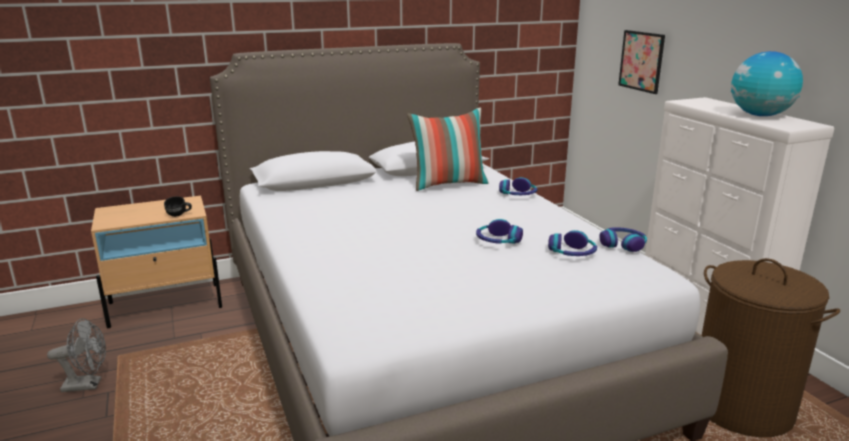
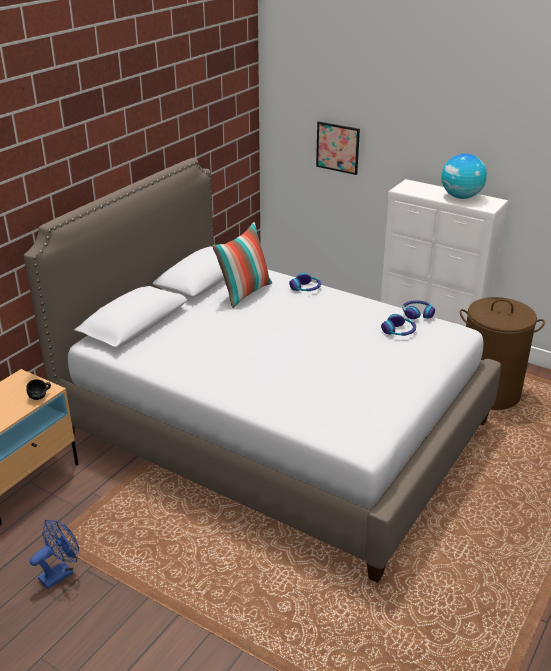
camera: 35 degrees left, 10 degrees up
(88, 384) = (60, 573): grey fan -> blue fan
(498, 241) = (345, 337): headphones -> none

